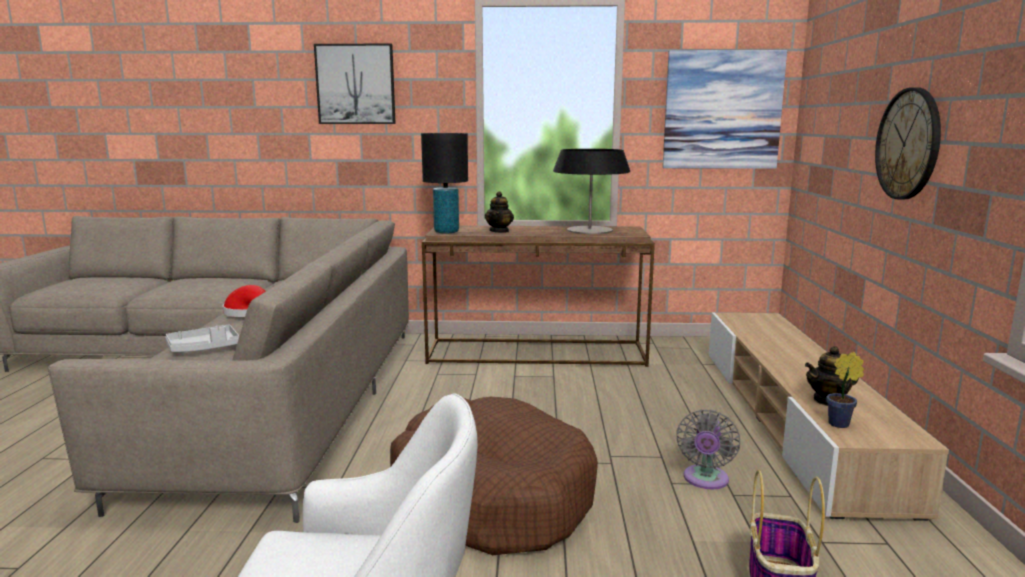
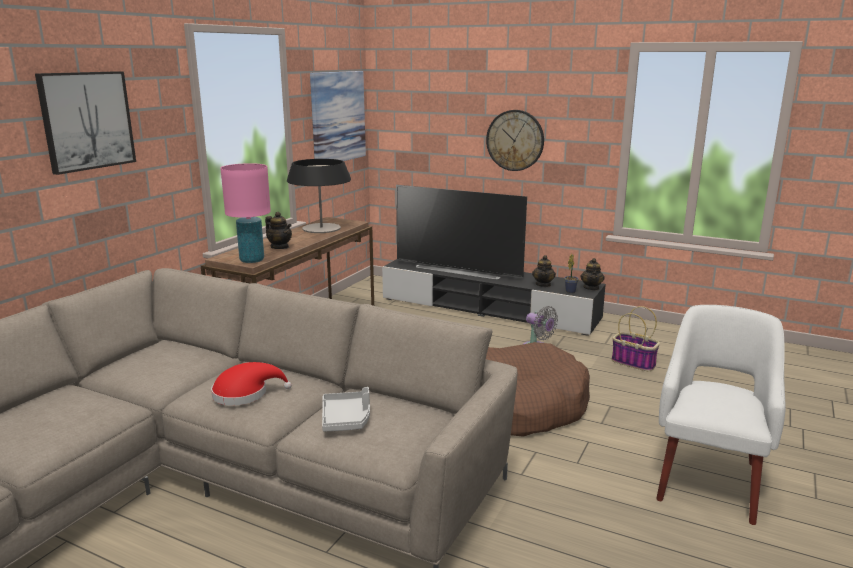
camera: 65 degrees left, 5 degrees up
(446, 232) = (251, 260): black table lamp -> pink table lamp
(781, 345) = (459, 270): none -> television
(793, 420) = (489, 309): beige tv stand -> black tv stand
(893, 439) = (591, 288): none -> teapot

